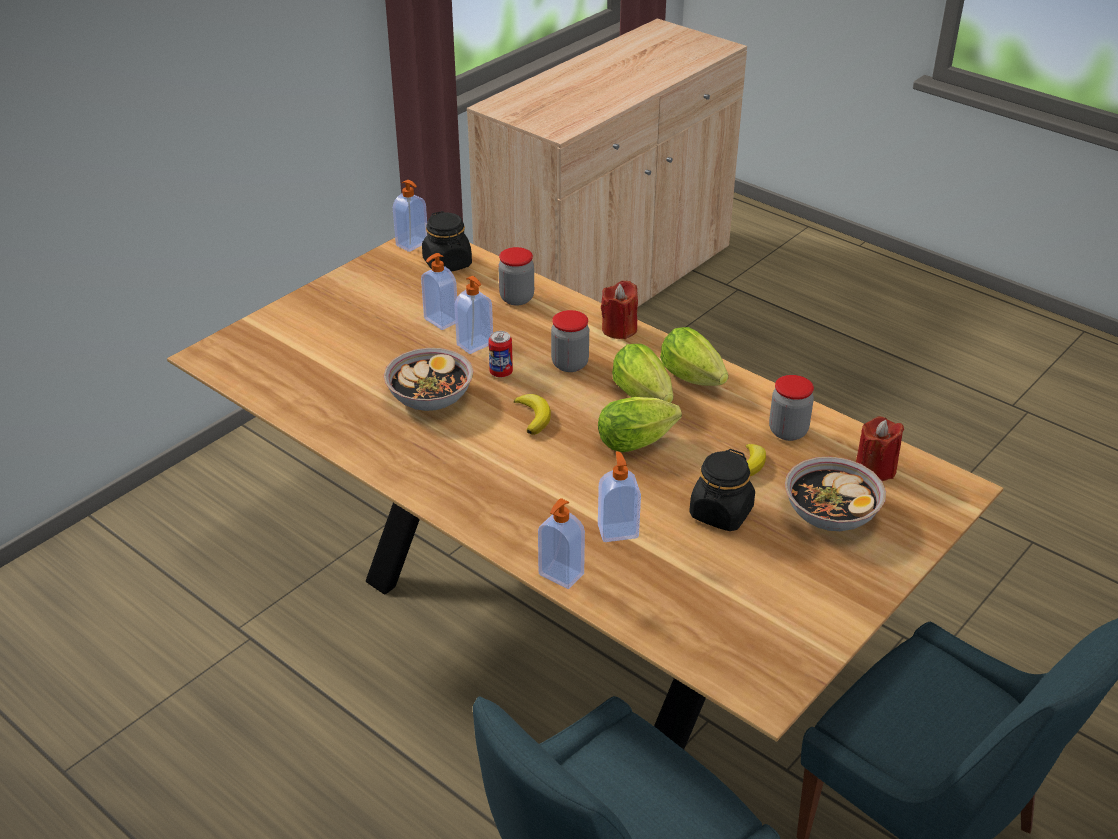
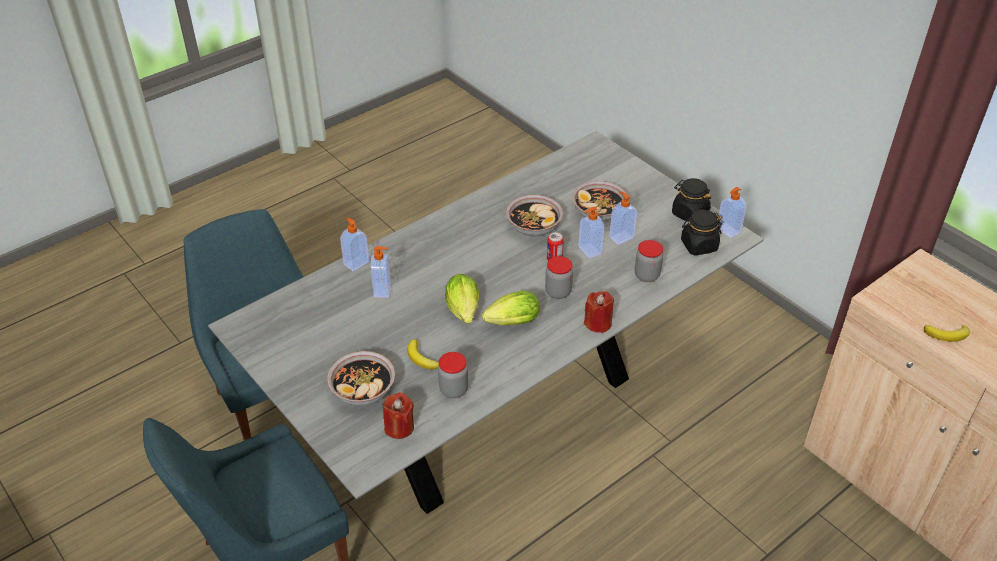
camera: 100 degrees right, 5 degrees up
(387, 342) = (598, 212): none -> bowl
(533, 416) = (503, 268): banana -> banana (947, 335)
(559, 623) = (498, 406): brown dining table -> grey dining table
(695, 380) = (525, 353): lettuce -> none
(721, 513) = (382, 337): black jar -> black jar (689, 213)

